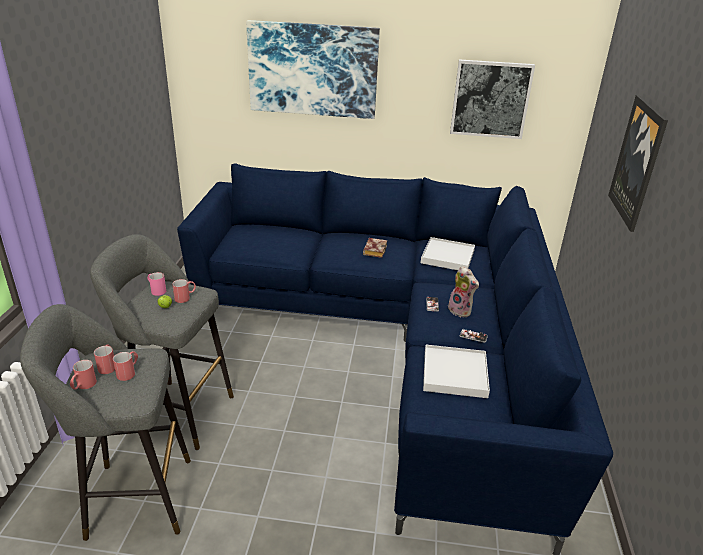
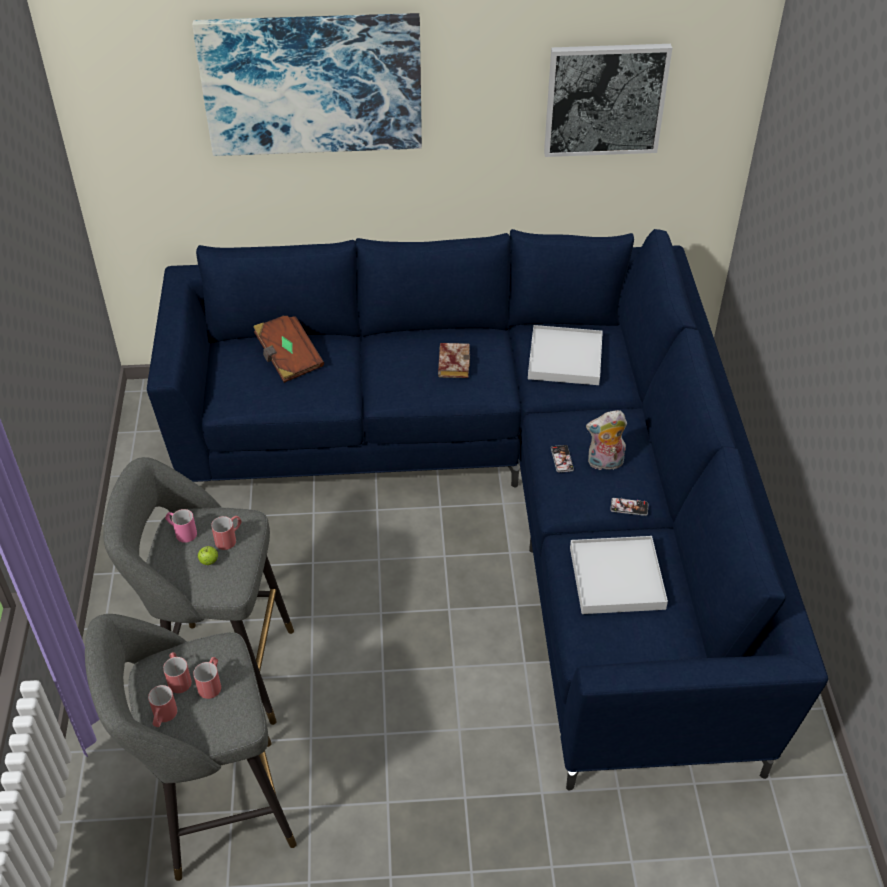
camera: 10 degrees left, 15 degrees up
(273, 235) = (288, 358): none -> brown book
(461, 311) = (604, 464): plush toy -> plush toy turned 135 degrees clockwise
(638, 162) = (837, 249): picture -> none

